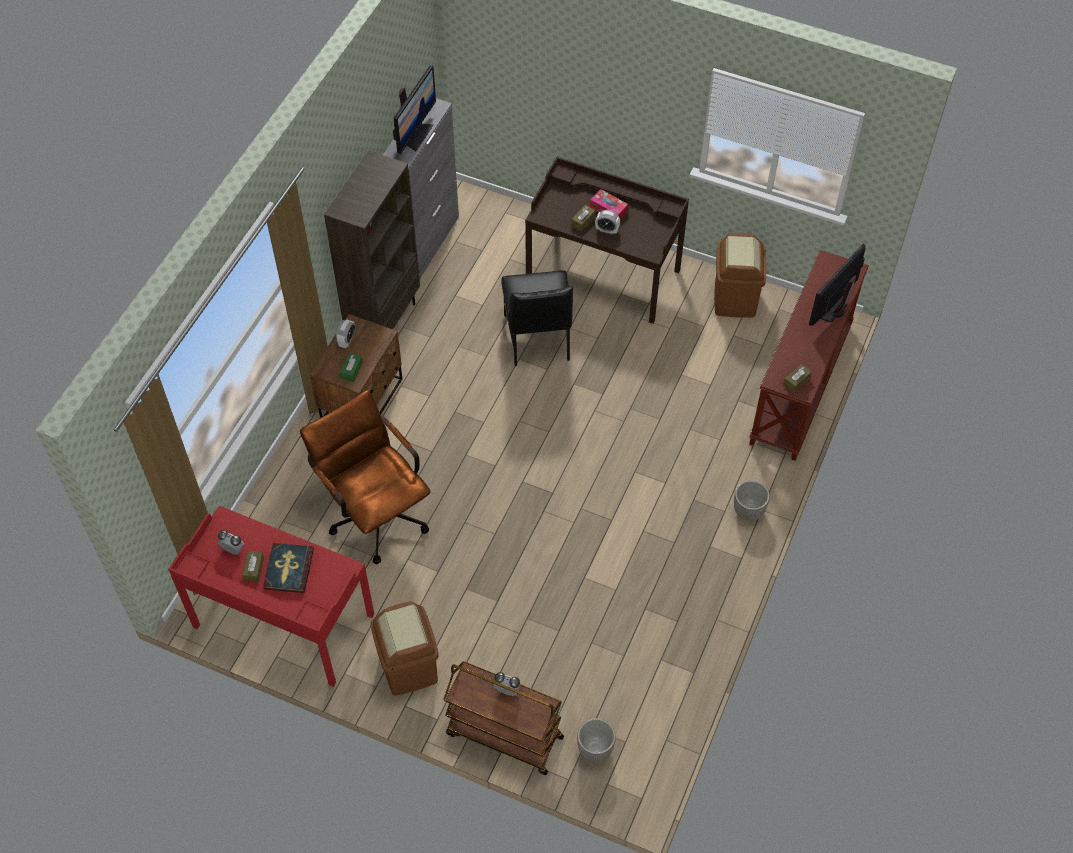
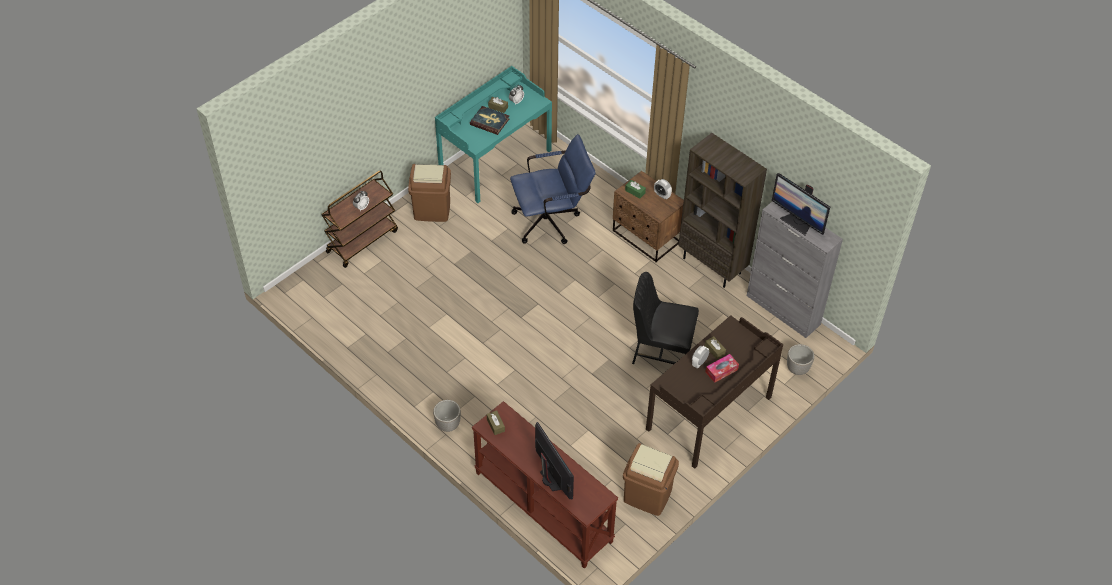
camera: 110 degrees right, 5 degrees down
(283, 621) = (495, 161): red desk -> turquoise desk
(374, 512) = (552, 221): brown office chair -> blue office chair
(594, 750) = (327, 280): planter -> planter (797, 369)

